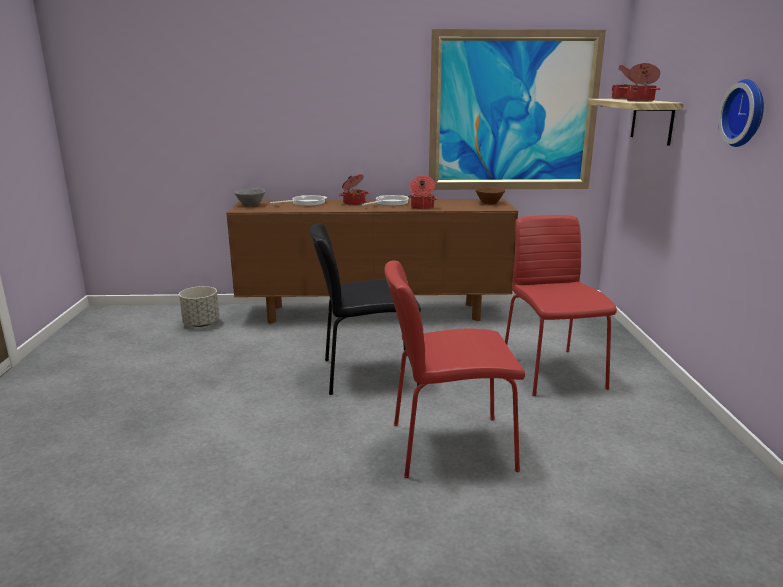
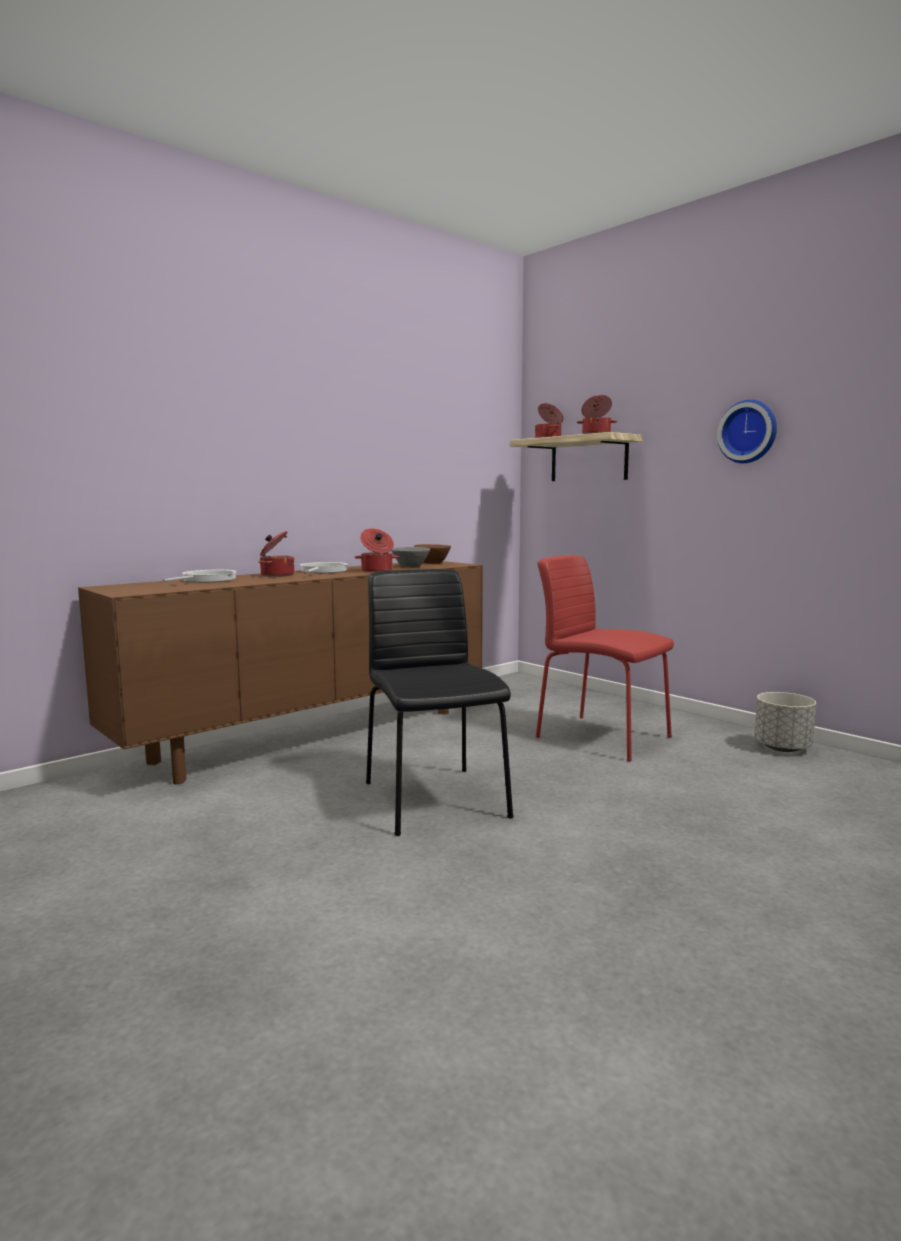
camera: 40 degrees left, 10 degrees down
(201, 324) = (52, 817): grey planter -> grey planter (782, 748)
(250, 205) = (121, 588): grey bowl -> grey bowl (409, 567)
(366, 374) = (432, 797): black chair -> black chair turned 120 degrees clockwise
(447, 447) = (654, 831): red chair -> none
(513, 112) = (432, 455): picture -> none

